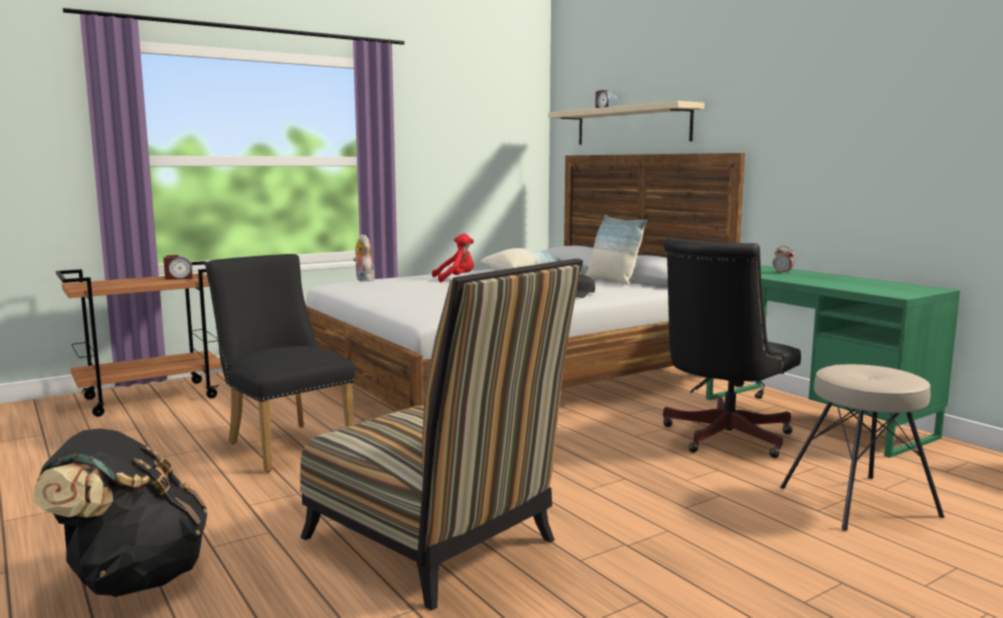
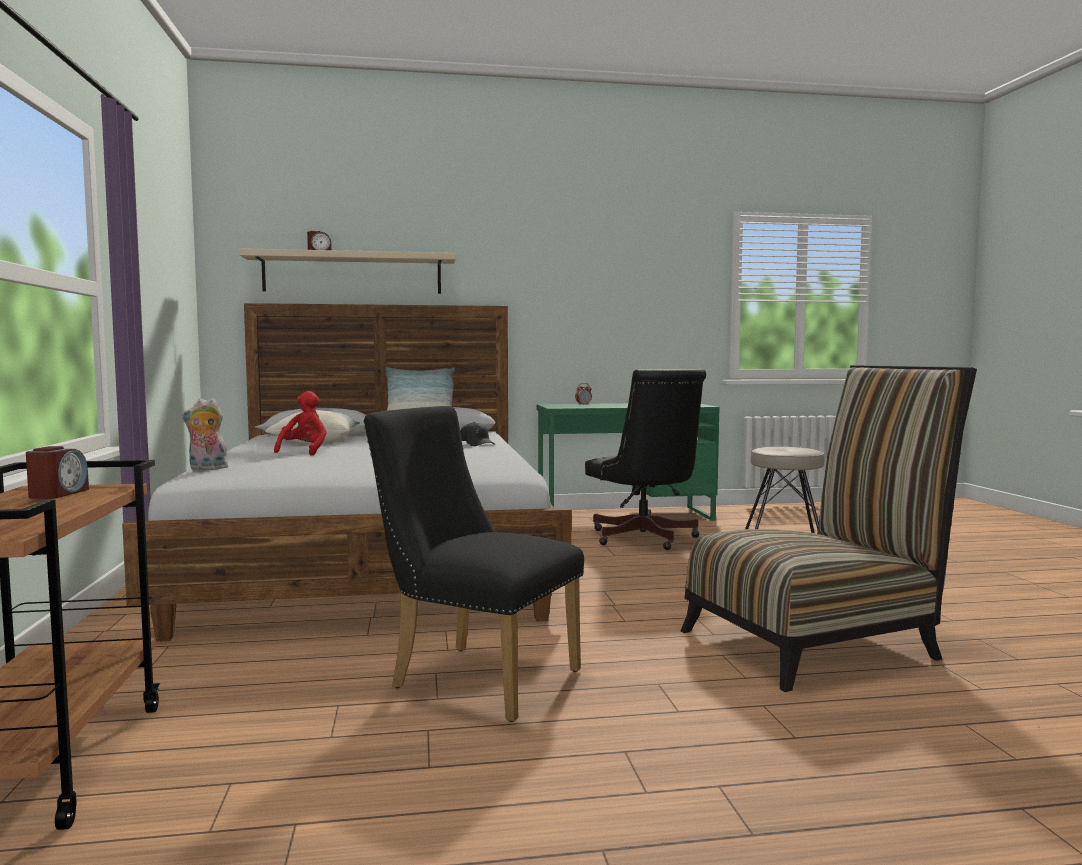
camera: 65 degrees left, 5 degrees down
(132, 579) = (878, 787): black backpack -> none
(285, 444) = (474, 677): black chair -> black chair turned 45 degrees clockwise

